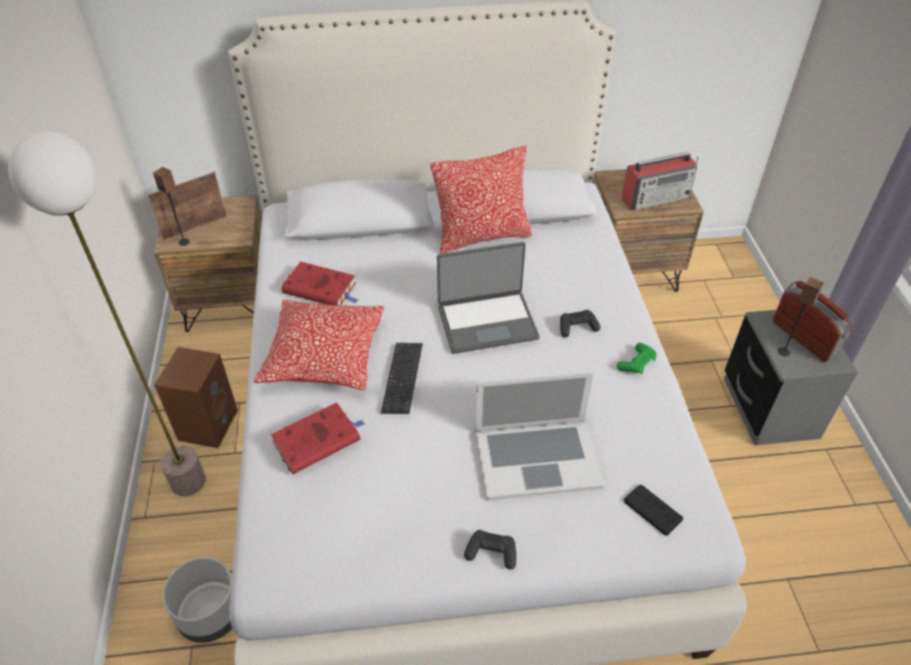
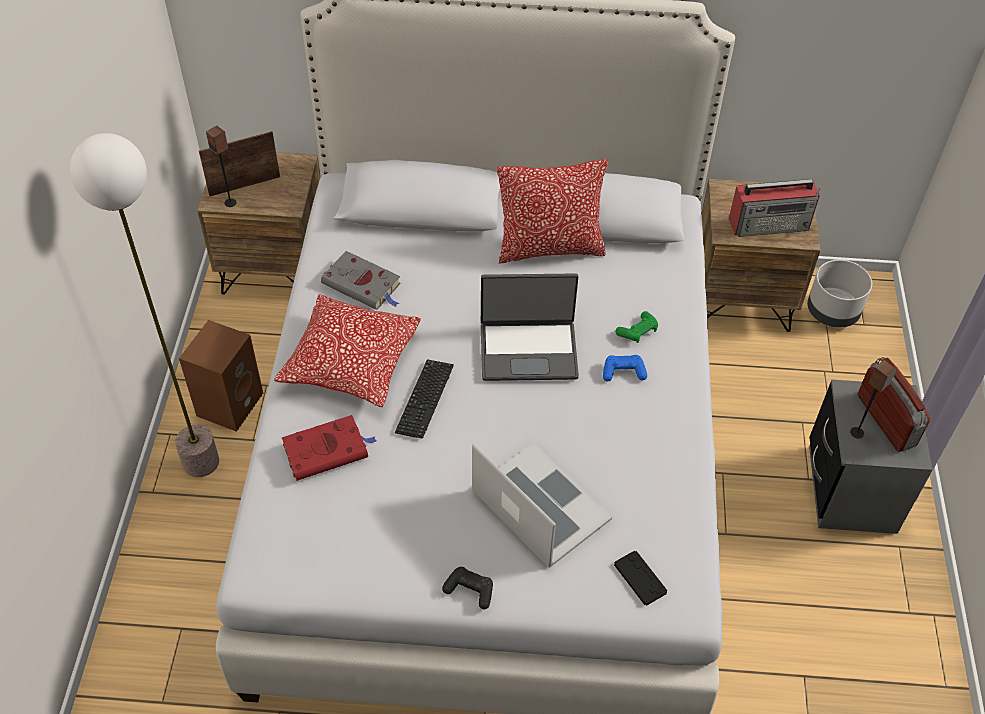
camera: 10 degrees right, 5 degrees up
(211, 614) = (205, 601): grey planter -> grey planter (832, 312)
(322, 289) = (363, 285): red book -> grey book
(536, 457) = (539, 505): laptop -> laptop turned 135 degrees counterclockwise
(577, 327) = (623, 372): black game controller -> blue game controller
(636, 363) = (674, 423): green game controller -> green game controller (637, 331)

